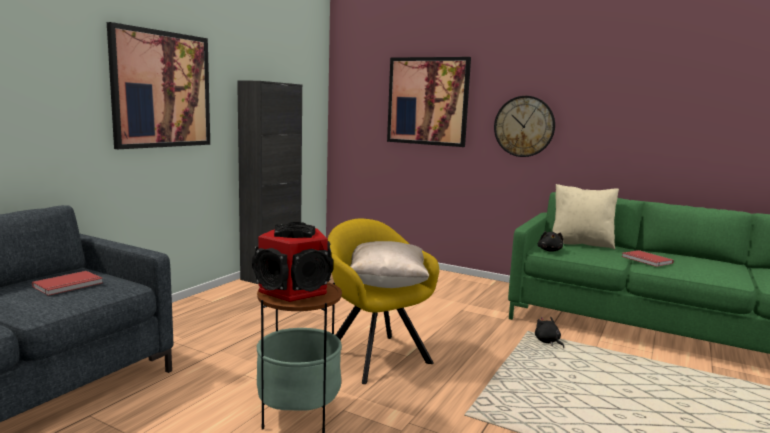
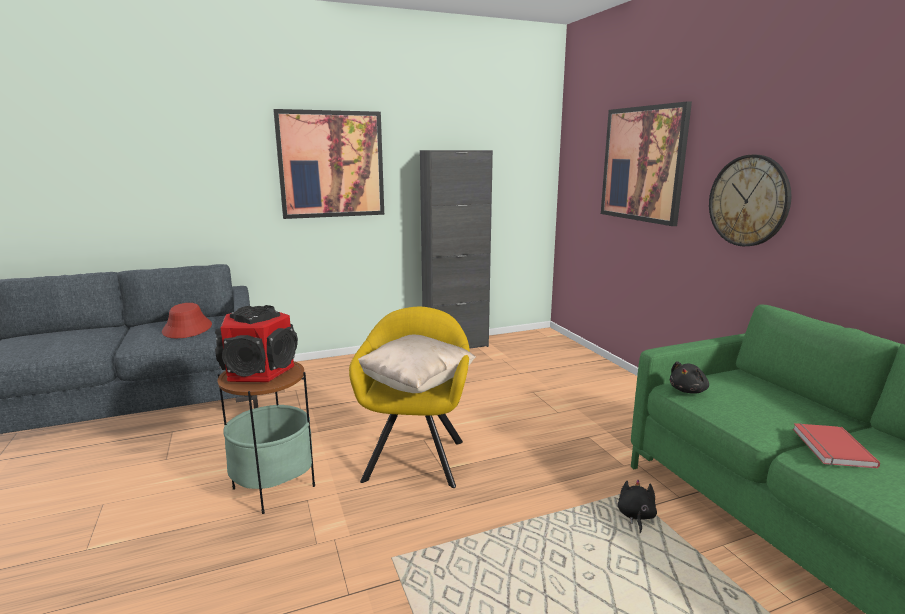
camera: 40 degrees right, 5 degrees up
(69, 285) = (187, 329): red book -> red hat
(581, 244) = (765, 391): beige pillow -> none

